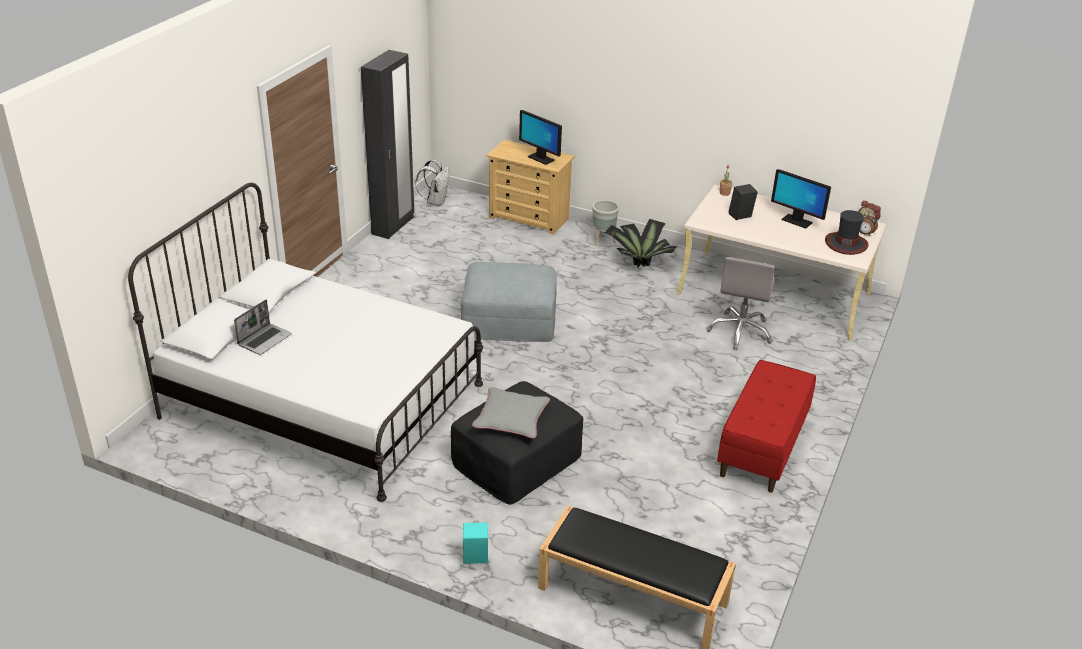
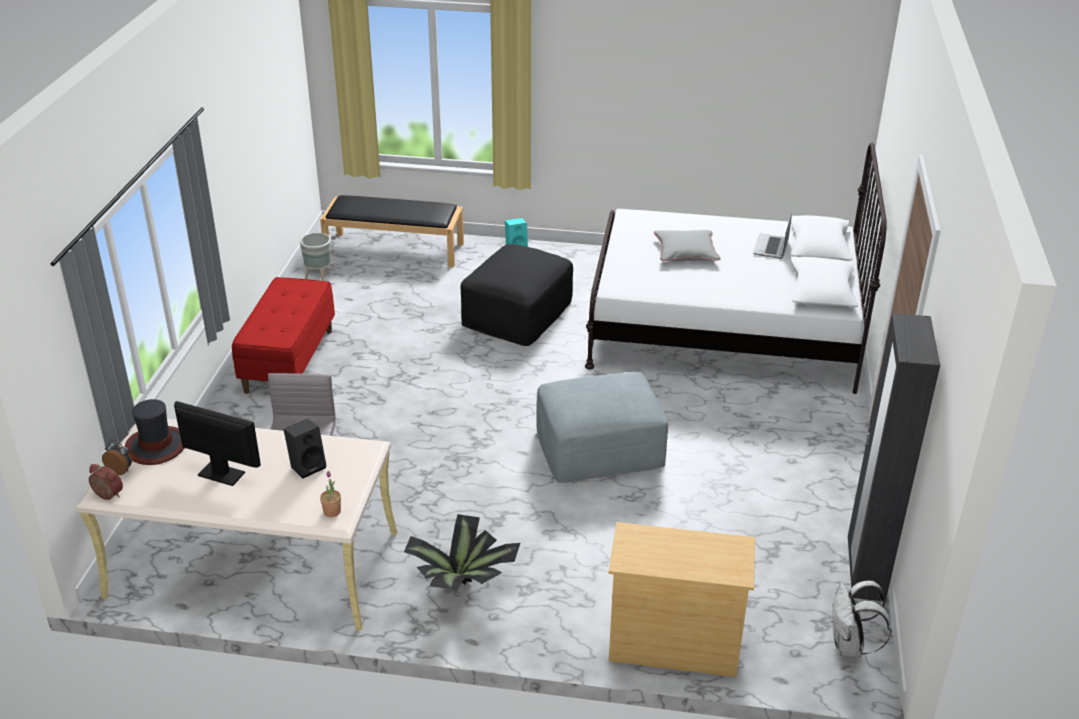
camera: 165 degrees right, 0 degrees up
(511, 418) = (520, 258): grey pillow -> grey pillow (686, 251)
(540, 158) = (660, 547): monitor -> none
(603, 241) = (531, 616): grey planter -> grey planter (319, 279)

